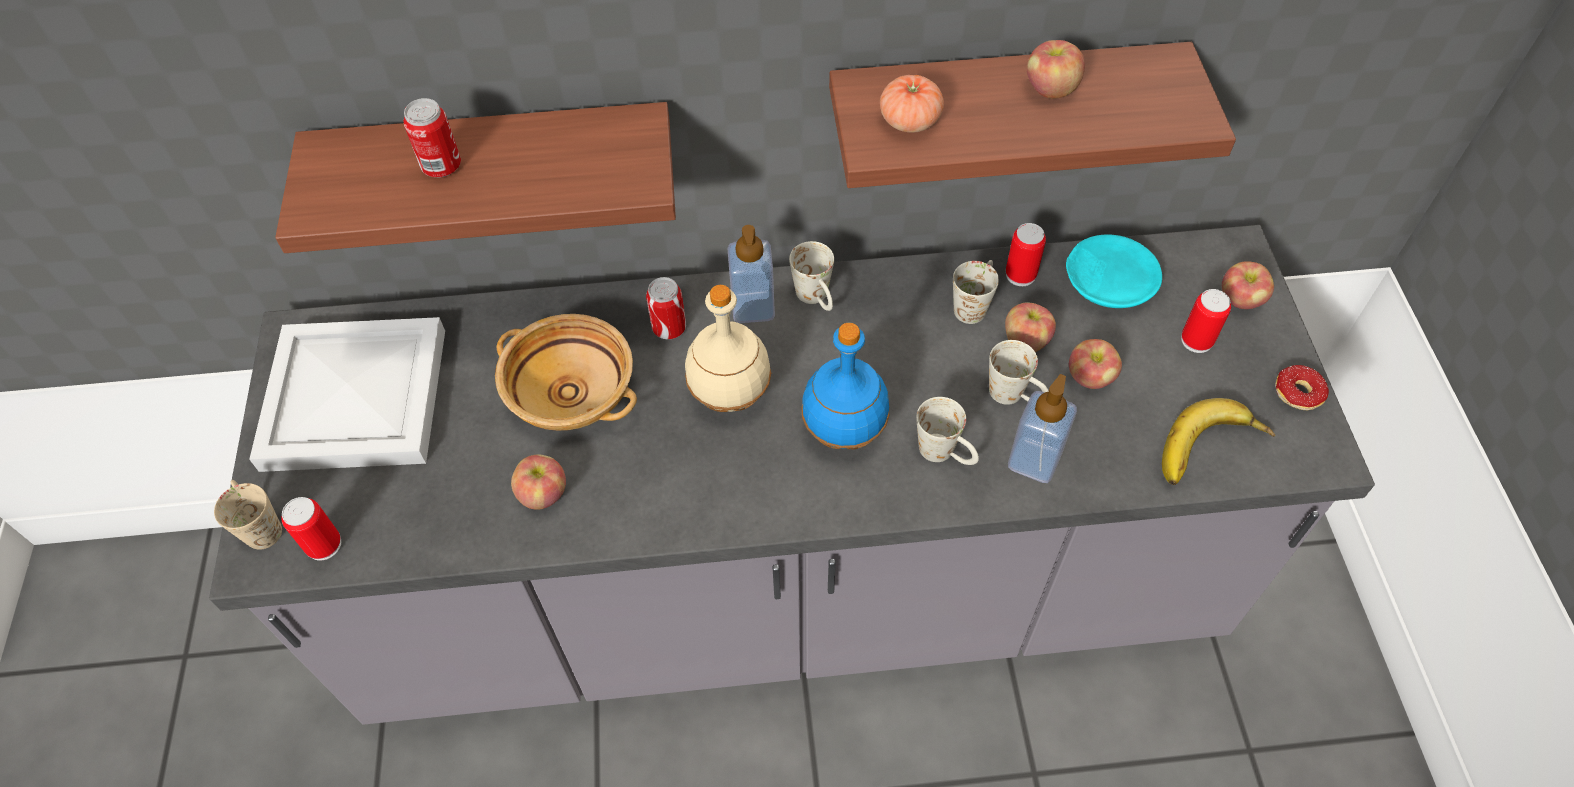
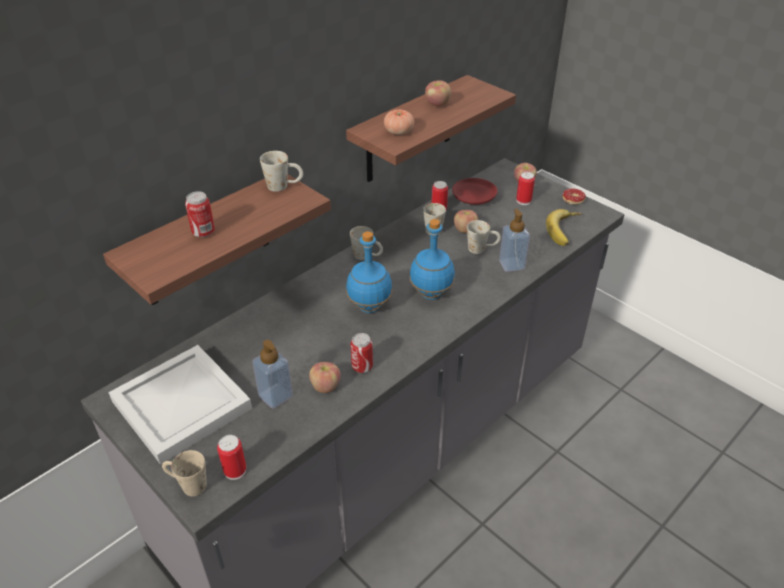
camera: 40 degrees left, 15 degrees down
(572, 392) = (295, 343): beige bowl -> none
(669, 328) = (313, 297): can -> can (362, 367)
(729, 395) = (369, 306): beige bottle -> blue bottle
(753, 307) = (343, 272): soap dispenser -> soap dispenser (275, 396)
(946, 454) = (478, 280): white mug -> white mug (284, 186)
(1090, 378) = (501, 230): apple -> none
(1109, 281) = (473, 197): turquoise plate -> red plate

